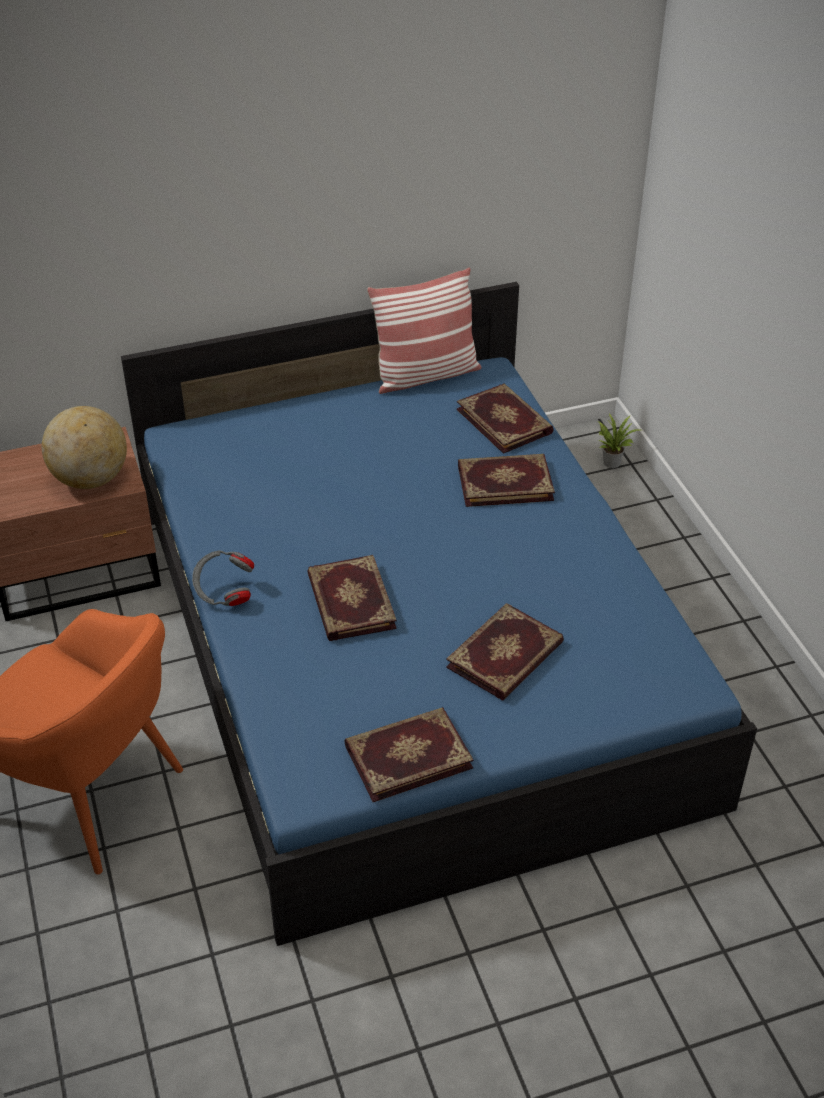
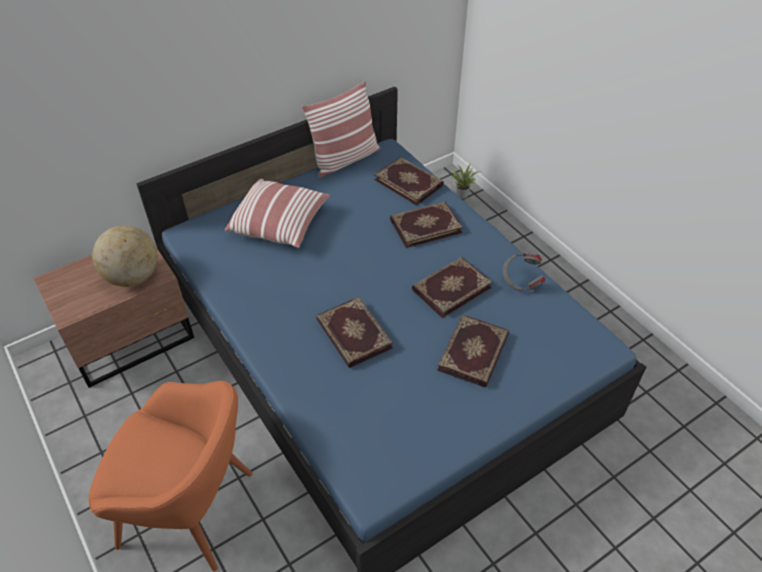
camera: 15 degrees left, 5 degrees up
(224, 593) = (261, 346): grey headphones -> grey headphones (521, 282)
(304, 445) = (280, 223): none -> pillow
(407, 755) = (435, 445): book -> book (450, 288)

